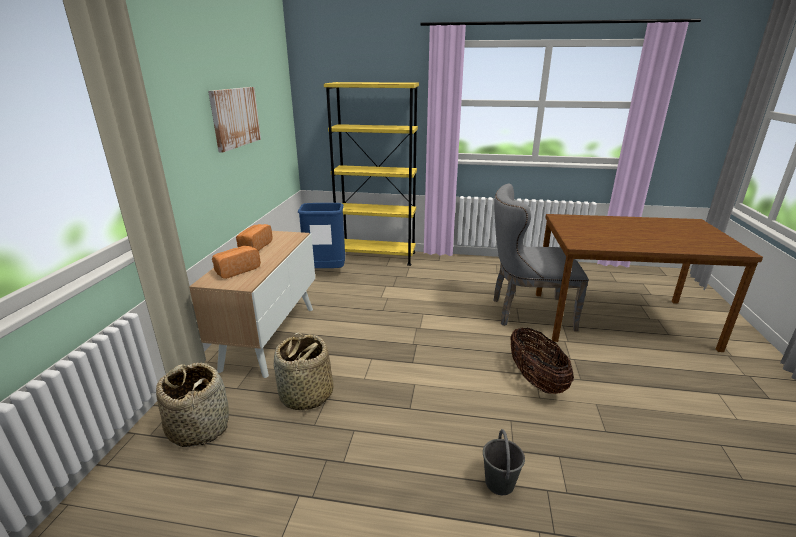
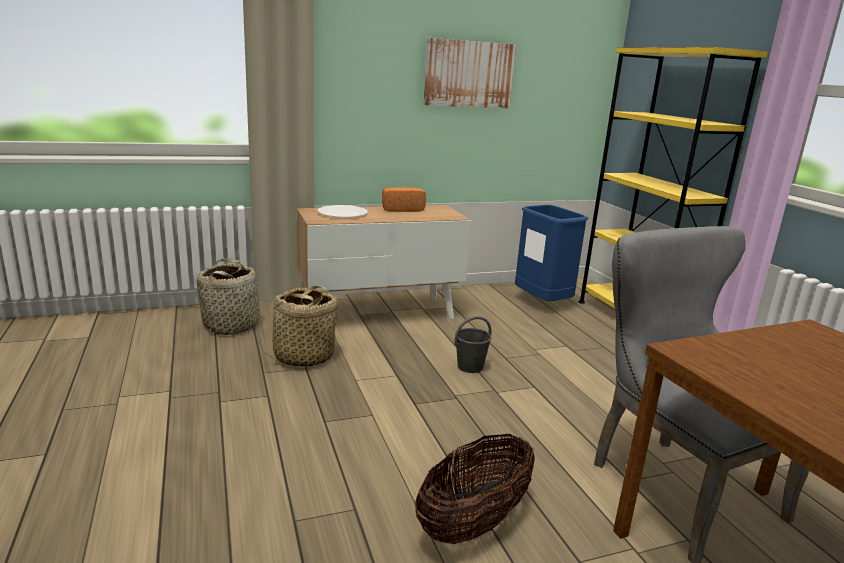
camera: 60 degrees right, 5 degrees down
(236, 270) = (342, 213): bread -> white plate
(499, 482) = (229, 516): grey bucket -> grey bucket (470, 367)

